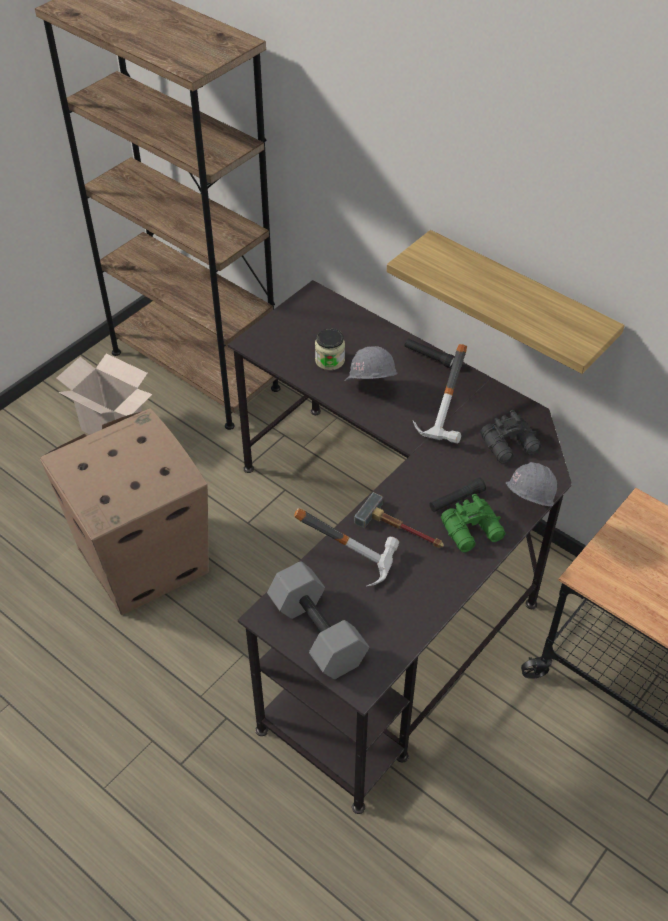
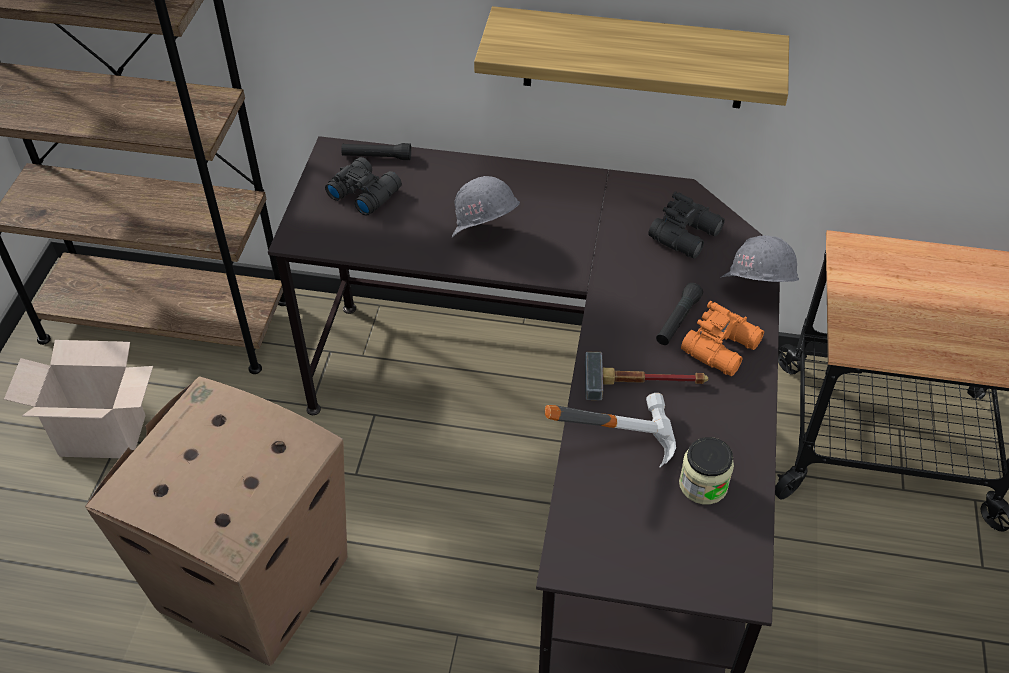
camera: 30 degrees left, 0 degrees up
(314, 329) = (364, 192): none -> black binoculars
(315, 632) = (641, 553): grey dumbbell -> none
(330, 360) = (411, 221): jar -> jar (703, 484)
(429, 357) = (523, 173): black flashlight -> black flashlight (377, 157)
(451, 419) = (601, 232): hammer -> none
(473, 531) = (723, 347): green binoculars -> orange binoculars

